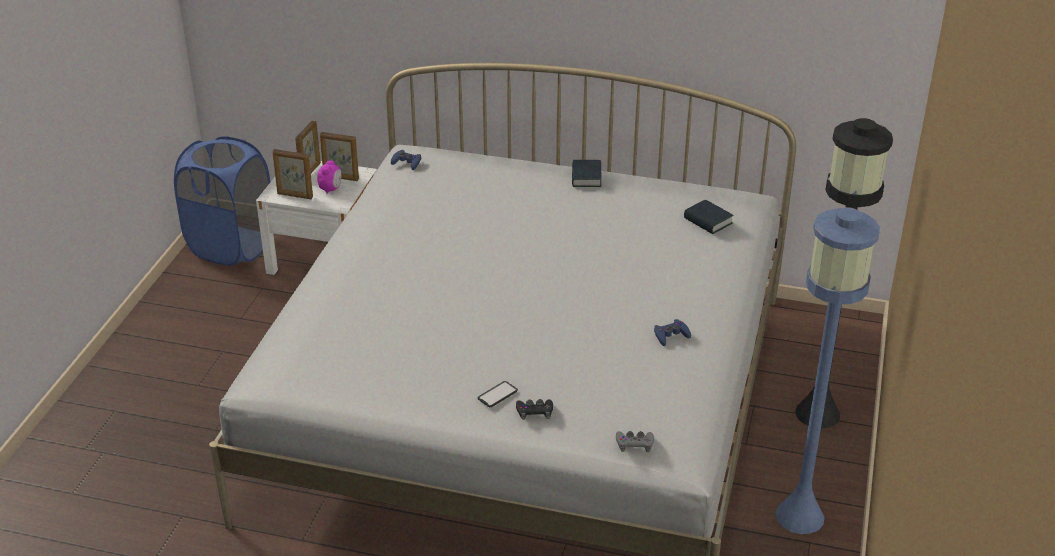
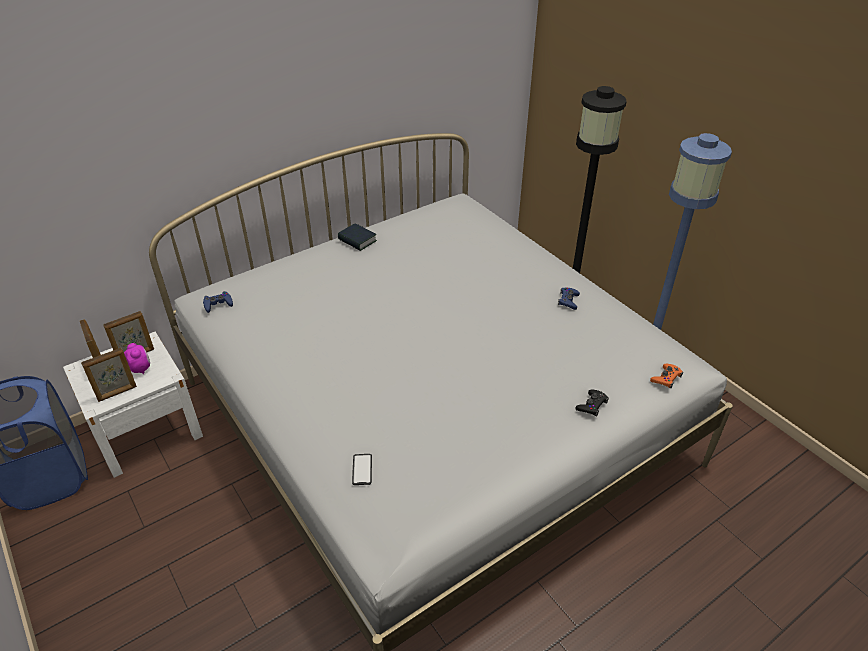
camera: 50 degrees left, 5 degrees up
(497, 395) = (555, 413): phone -> phone (362, 469)
(634, 444) = (666, 378): grey game controller -> orange game controller
(708, 221) = (467, 224): book -> none

